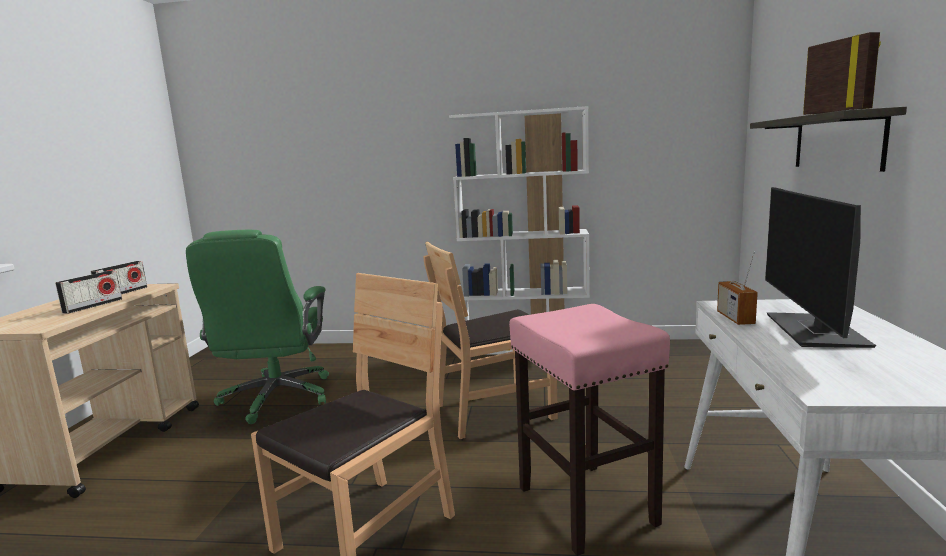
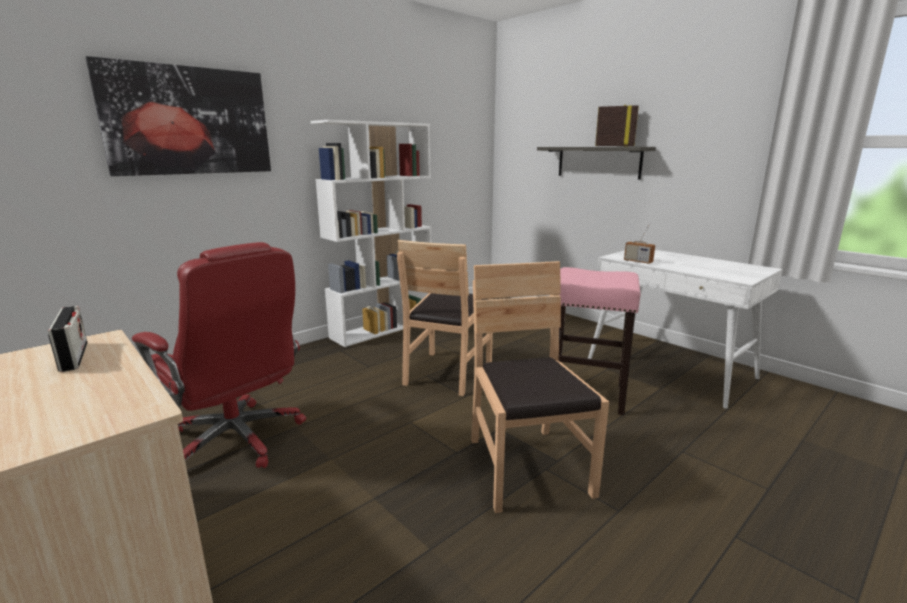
camera: 50 degrees left, 5 degrees up
(93, 306) = (103, 376): radio -> none
(276, 398) = (237, 440): green office chair -> red office chair
(347, 128) = (189, 121): none -> picture
(817, 332) = (676, 261): monitor -> none

